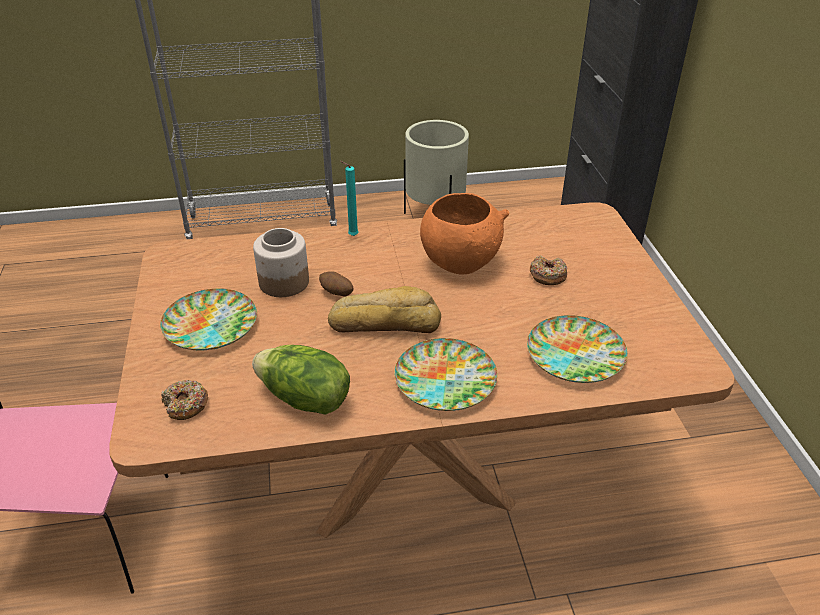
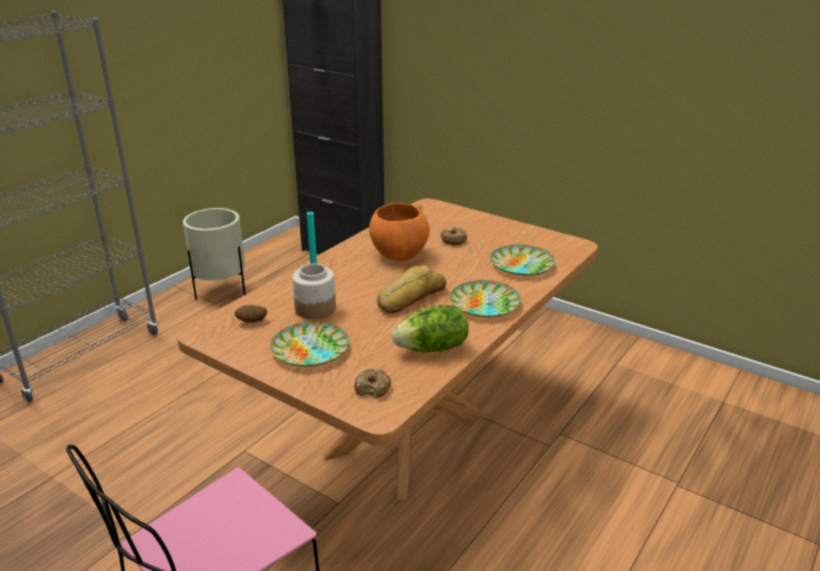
camera: 45 degrees left, 10 degrees down
(336, 293) = (358, 298): potato -> potato (252, 322)

